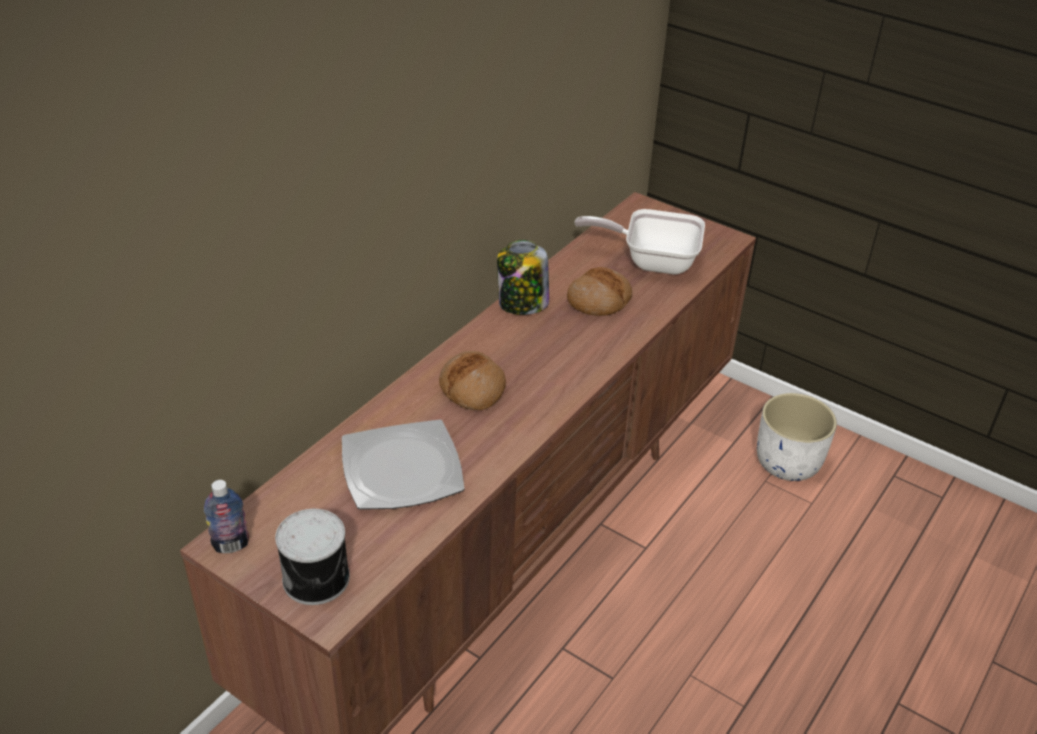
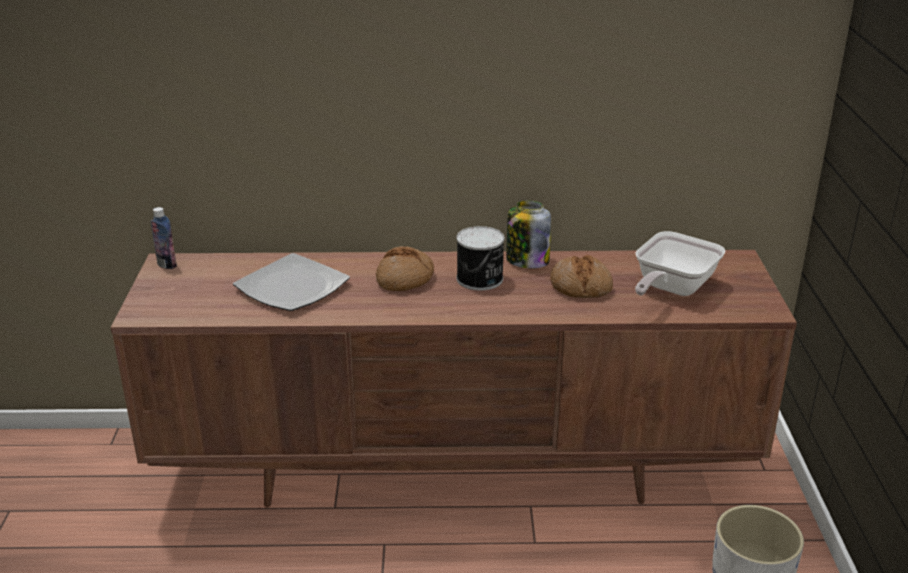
camera: 55 degrees right, 10 degrees down
(318, 578) = (166, 300): can -> can (480, 279)
(651, 261) = (671, 289): frying pan -> frying pan turned 120 degrees counterclockwise

